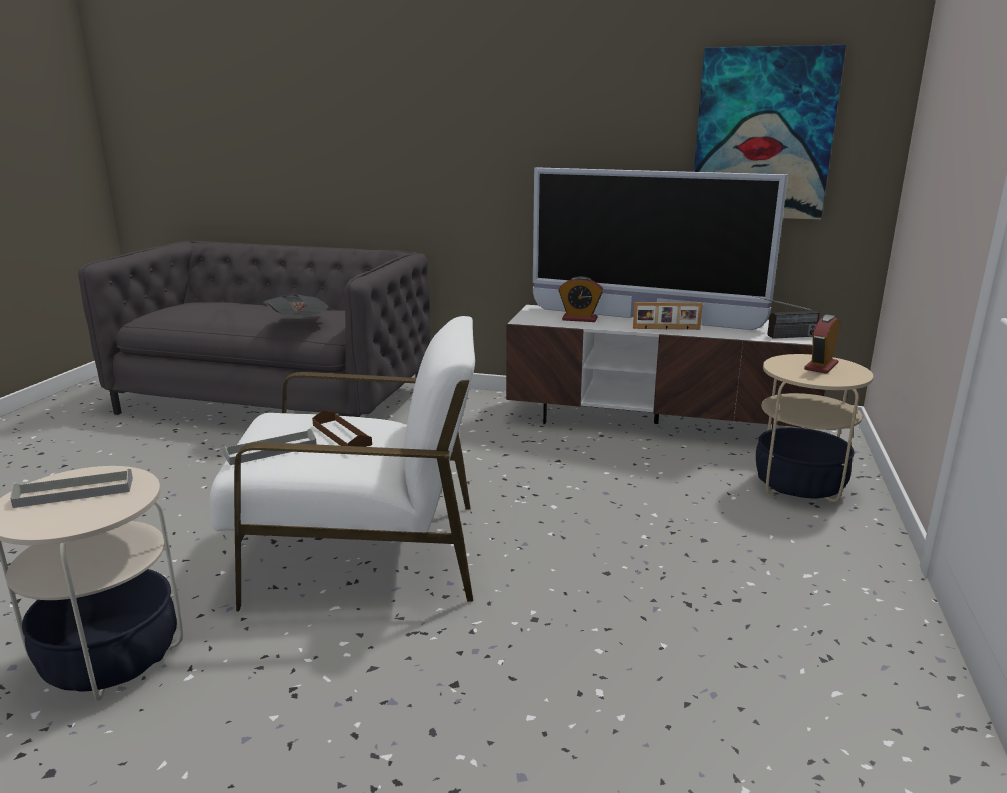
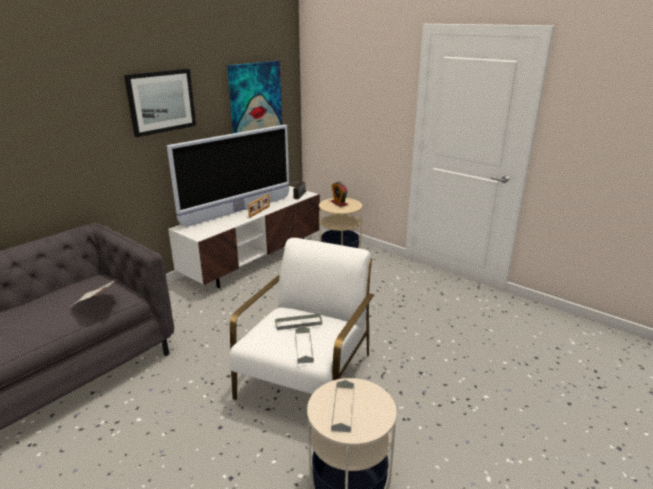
camera: 65 degrees left, 5 degrees up
(341, 435) = (298, 323): brown tray -> grey tray
(557, 100) = (161, 101): none -> picture
(579, 319) = (217, 224): alarm clock -> none

